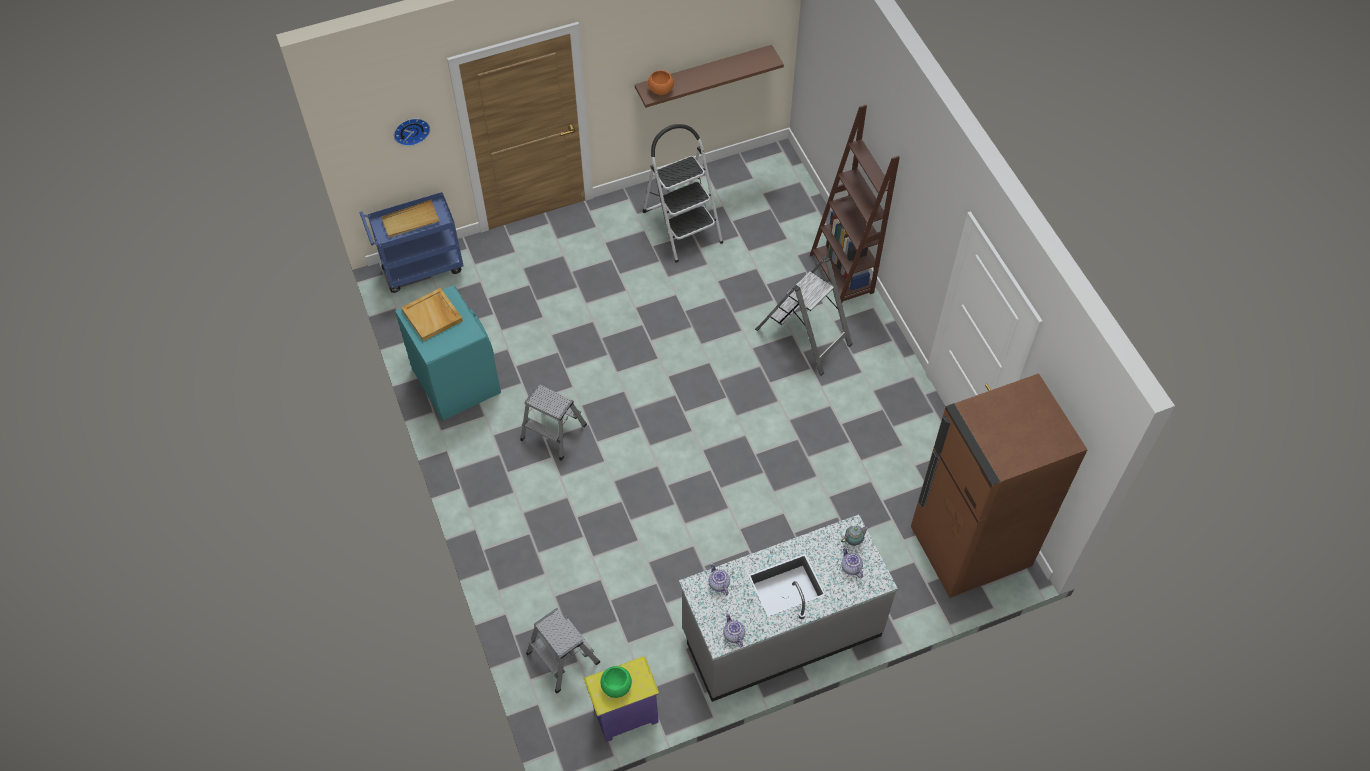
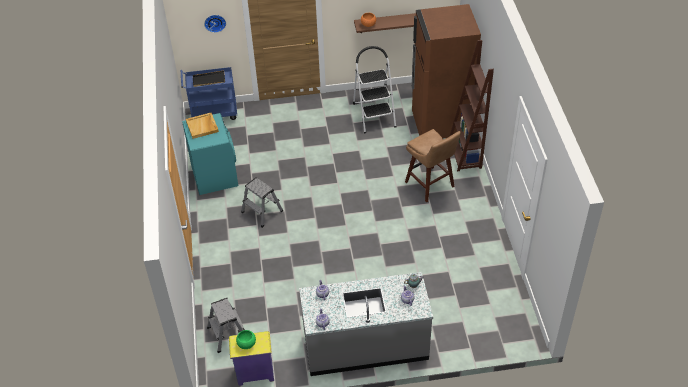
camera: 15 degrees right, 10 degrees down
(410, 221) = (209, 80): beige tray -> black tray
(804, 337) = (430, 185): grey step ladder -> brown stool
(971, 546) = (502, 319): brown fridge -> brown fridge (441, 122)

